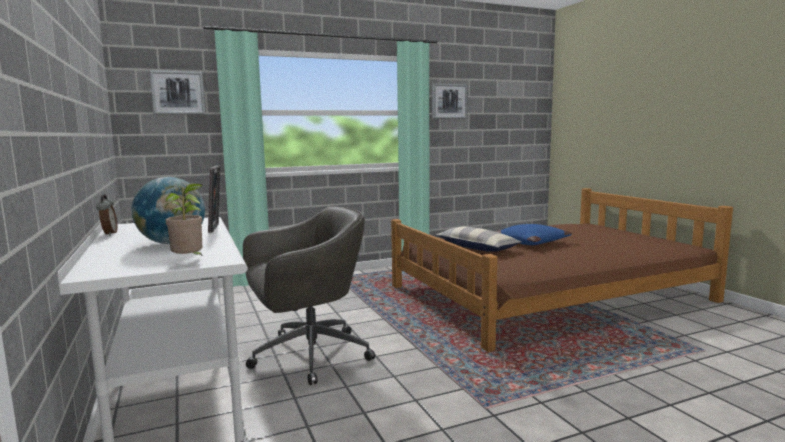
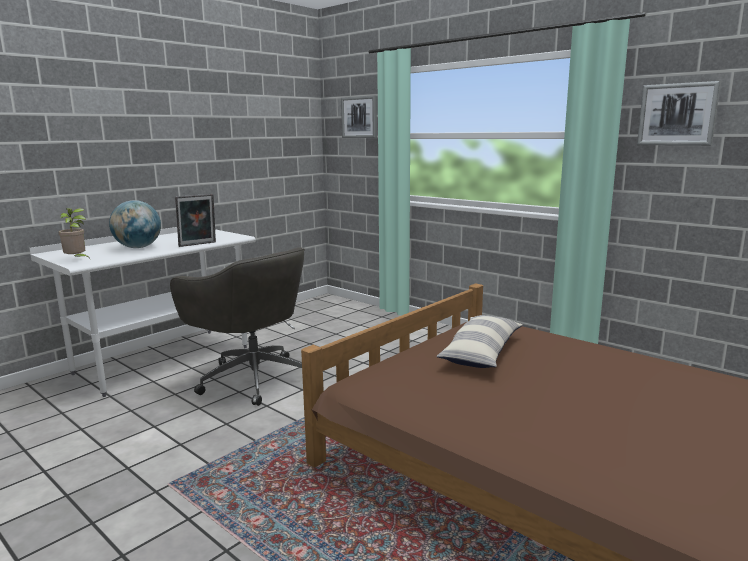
camera: 65 degrees right, 5 degrees up
(109, 234) = (171, 234): alarm clock -> none
(531, 242) = (570, 381): blue pillow -> none

